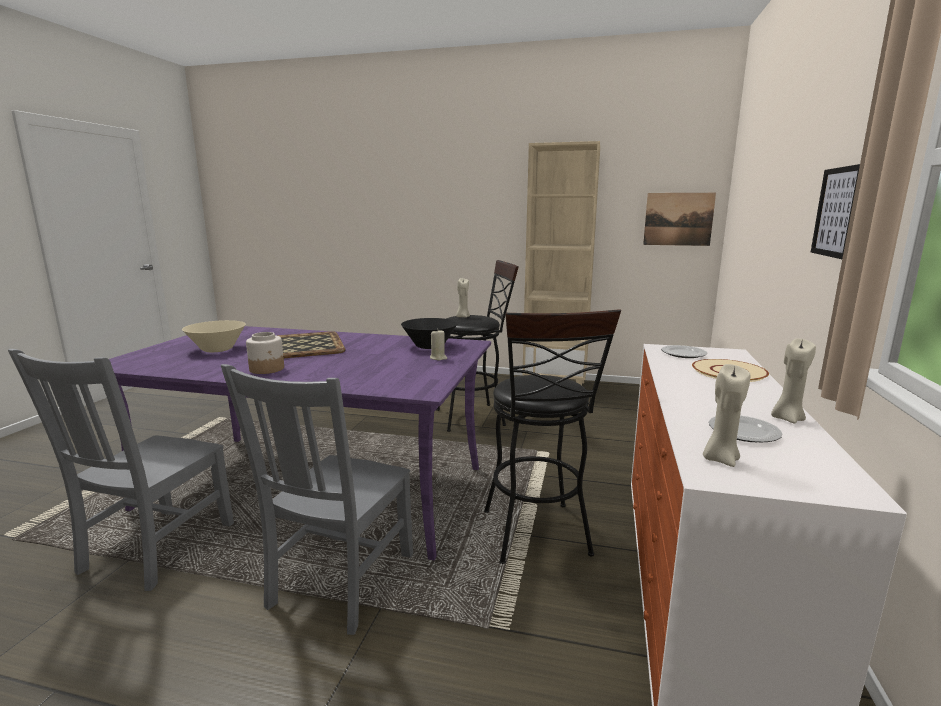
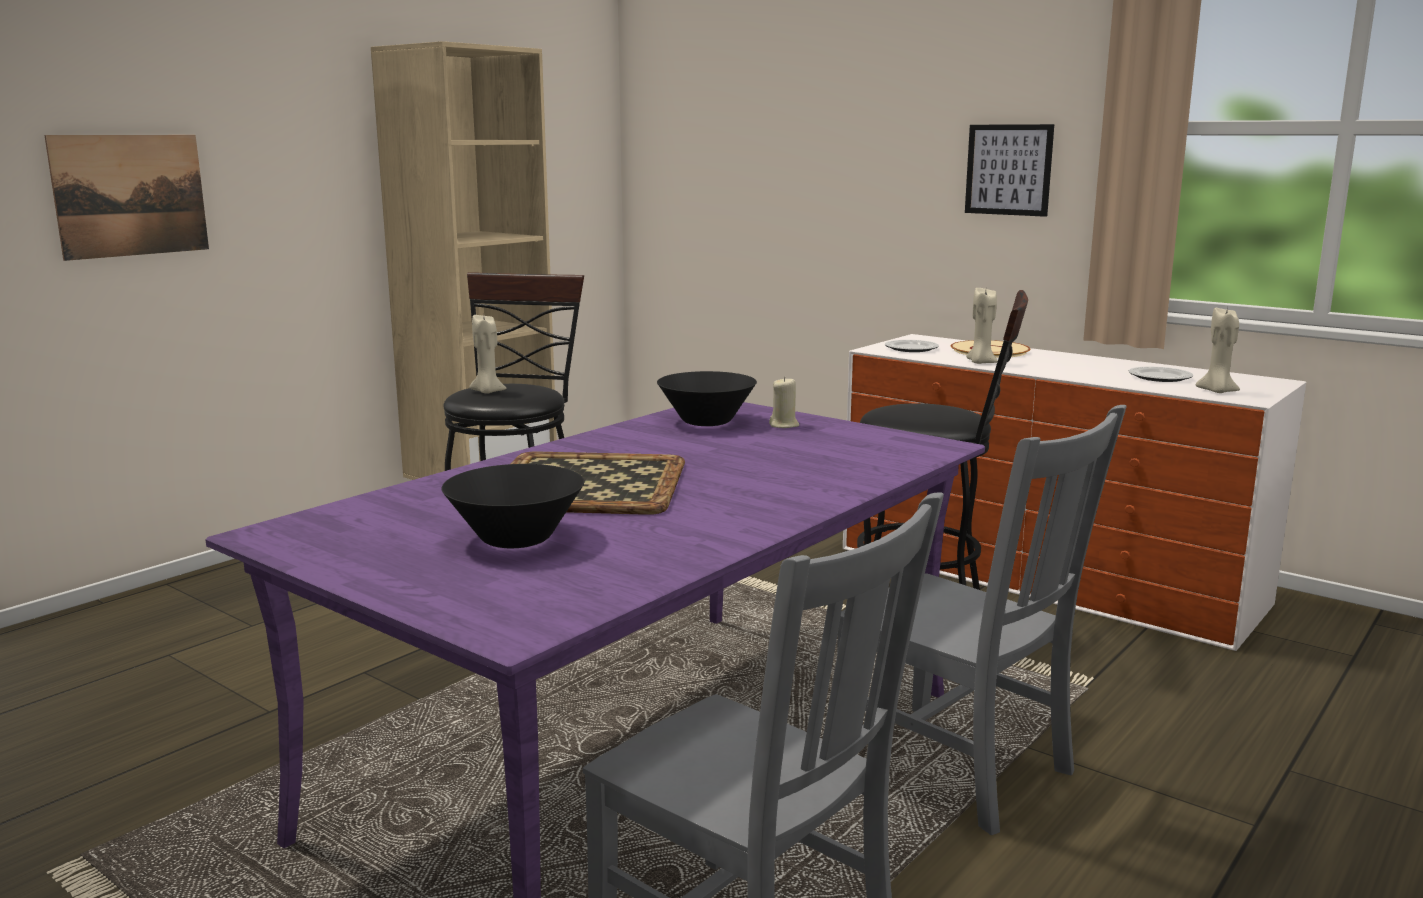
camera: 65 degrees left, 0 degrees up
(217, 349) = (516, 539): beige bowl -> black bowl
(267, 369) = (736, 508): jar -> none
(678, 219) = (574, 178): picture -> picture (131, 195)
(787, 418) = (1131, 364): beige candle -> beige candle (980, 363)

